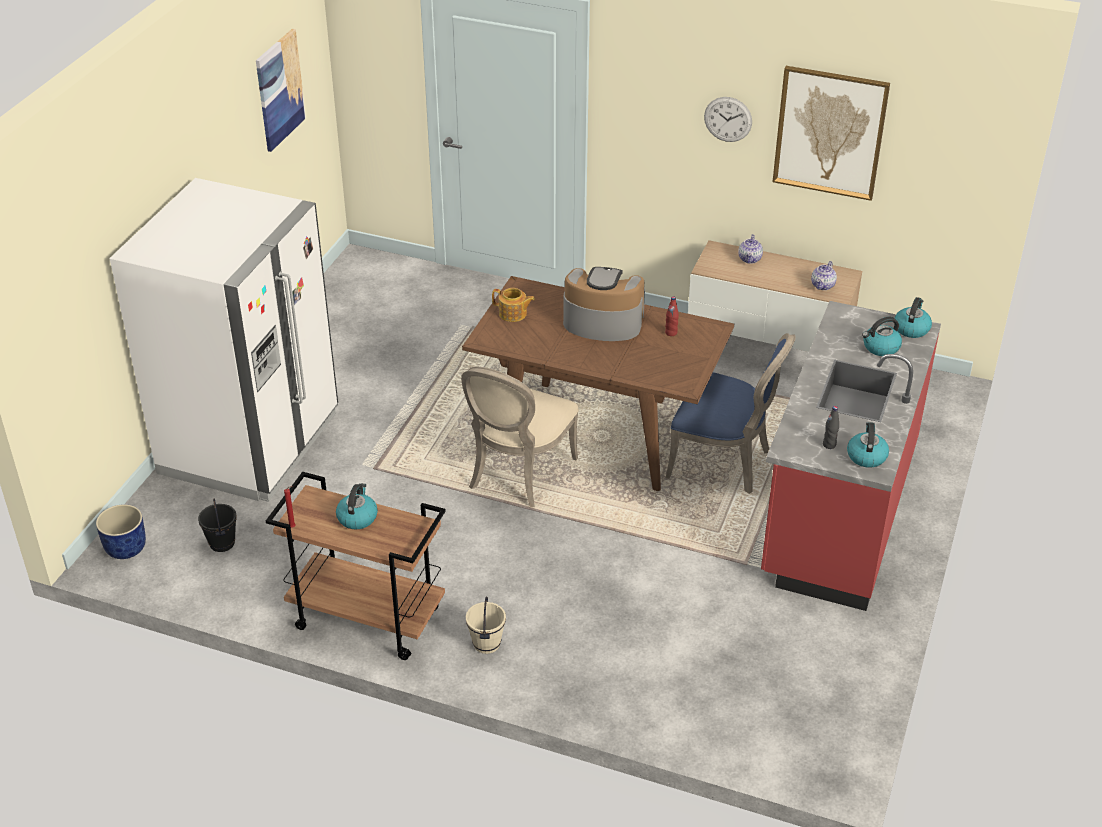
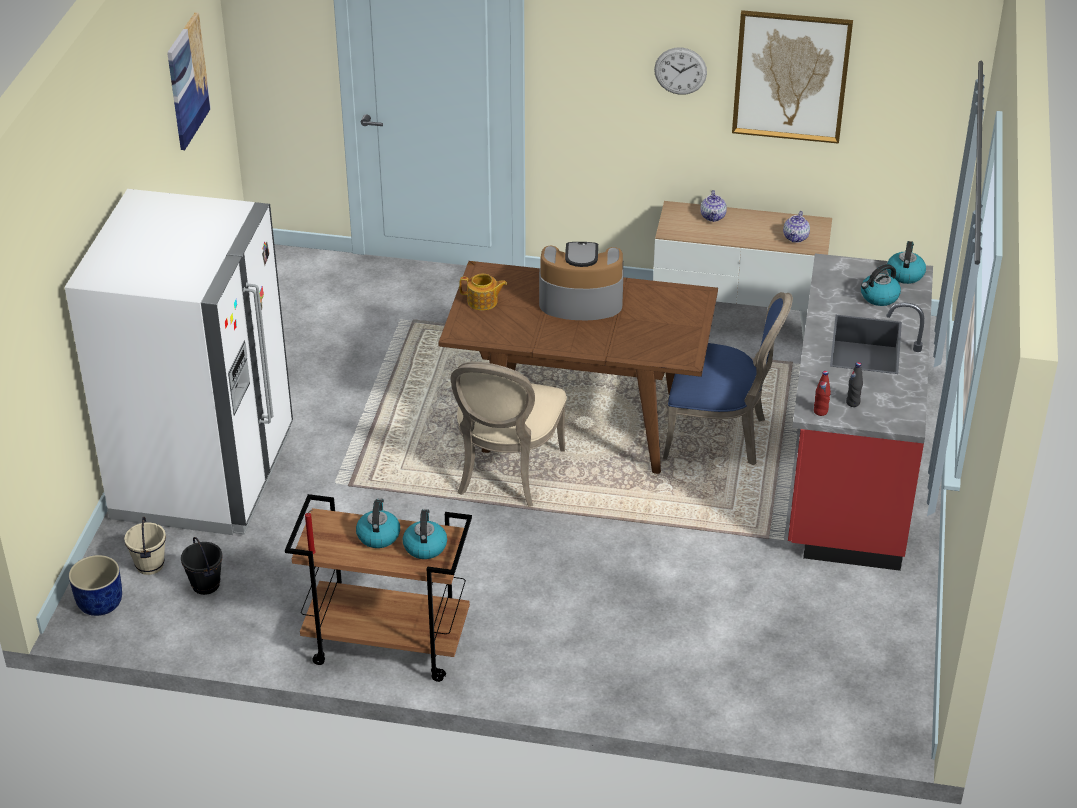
camera: 10 degrees left, 0 degrees up
(487, 644) = (521, 653): beige bucket -> beige bucket (150, 565)
(671, 333) = (655, 304): red bottle -> red bottle (820, 411)
(866, 456) = (892, 410): kettle -> kettle (425, 546)

